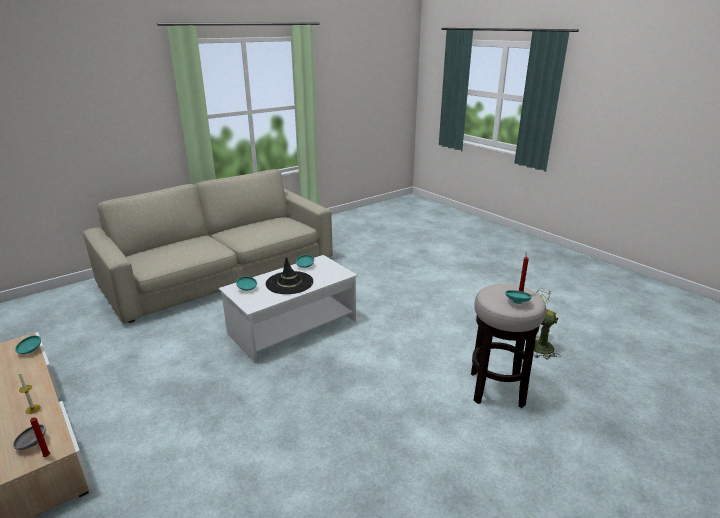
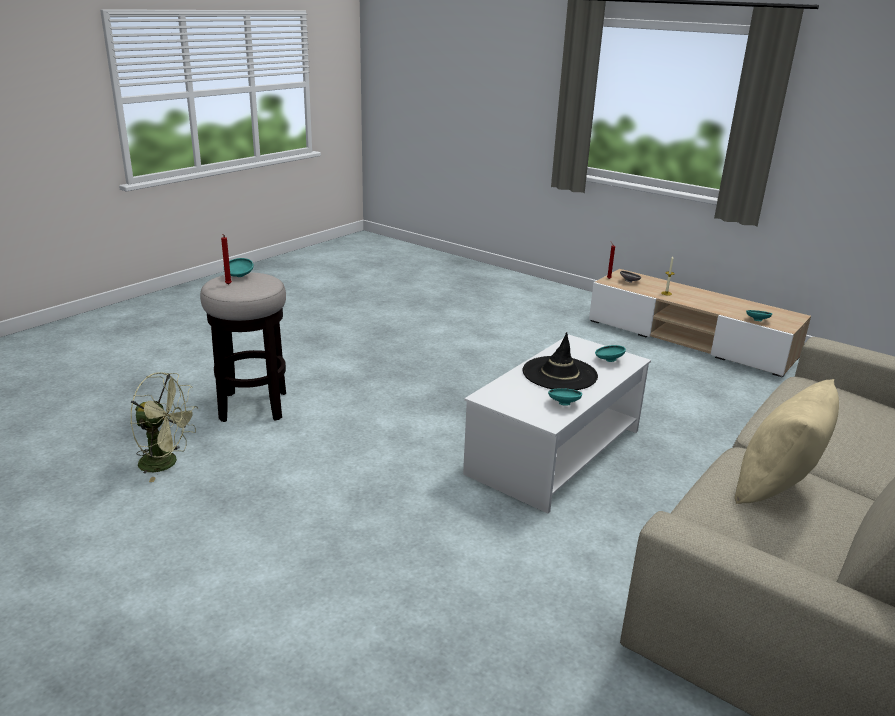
camera: 165 degrees right, 0 degrees up
(255, 231) = (776, 487): none -> beige pillow

